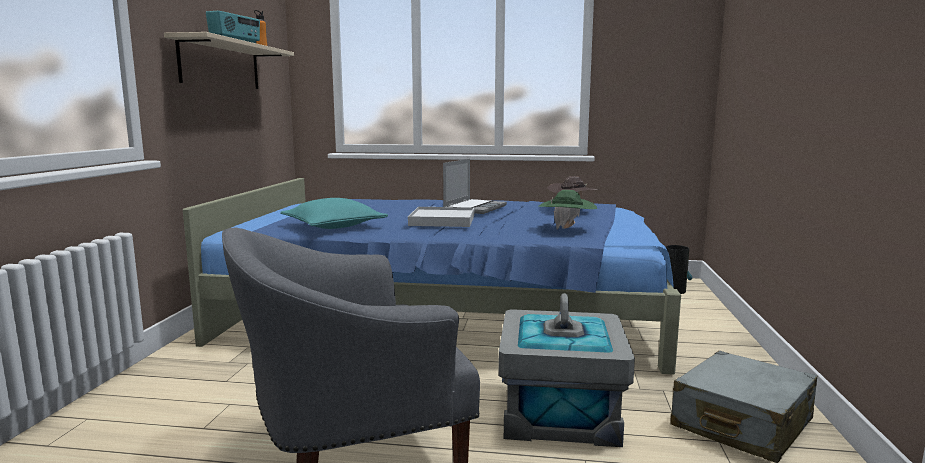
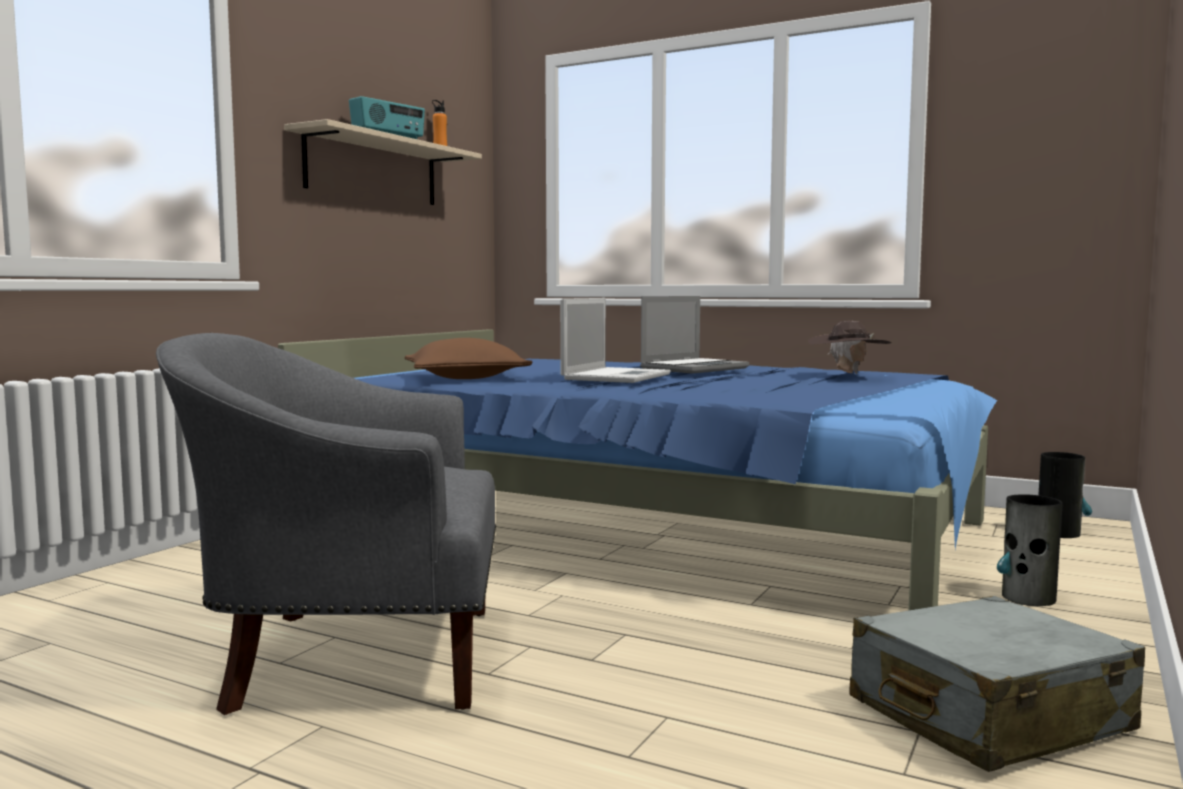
camera: 20 degrees right, 5 degrees down
(334, 226) = (466, 378): turquoise pillow -> brown pillow
(442, 220) = (617, 376): white tray -> laptop
(561, 414) = (688, 659): grey storage box -> none
(566, 229) = (789, 391): green hat -> none
(696, 338) = (1028, 598): none -> vase

